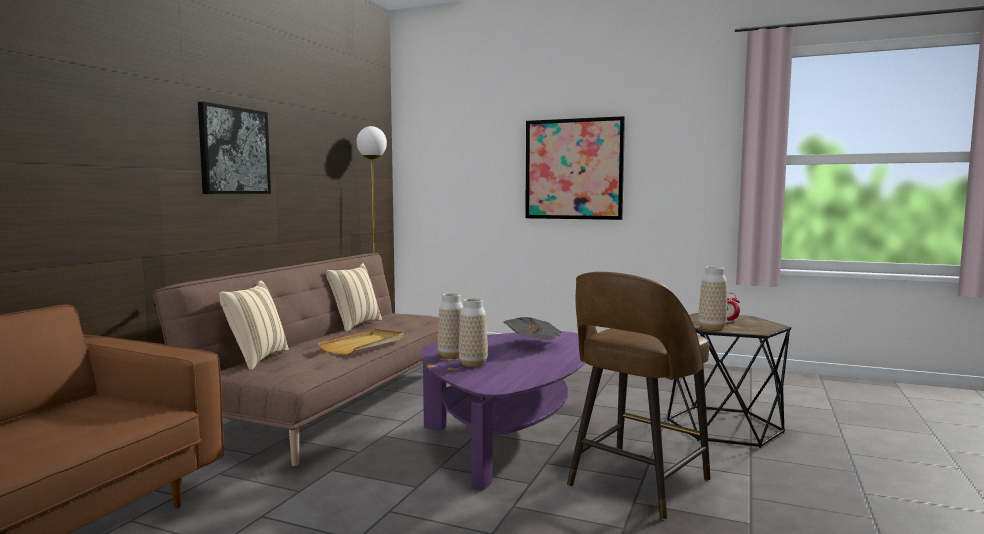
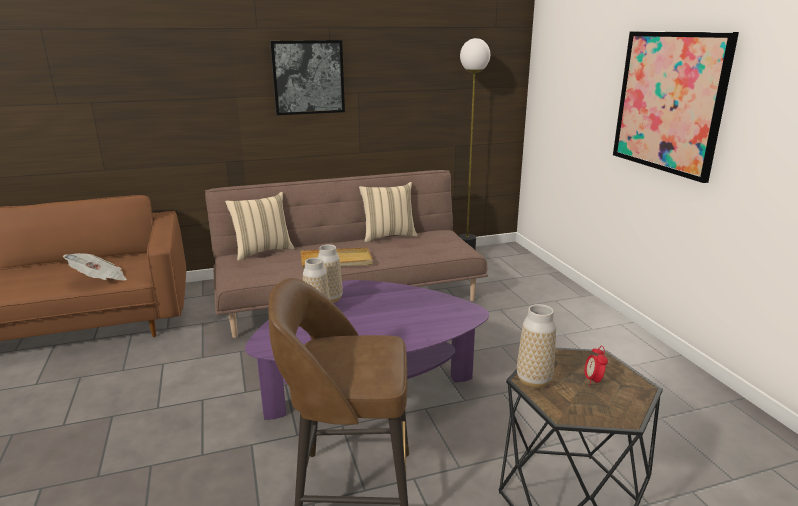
camera: 50 degrees right, 15 degrees up
(534, 345) = (410, 315): newspaper -> newspaper (99, 280)

